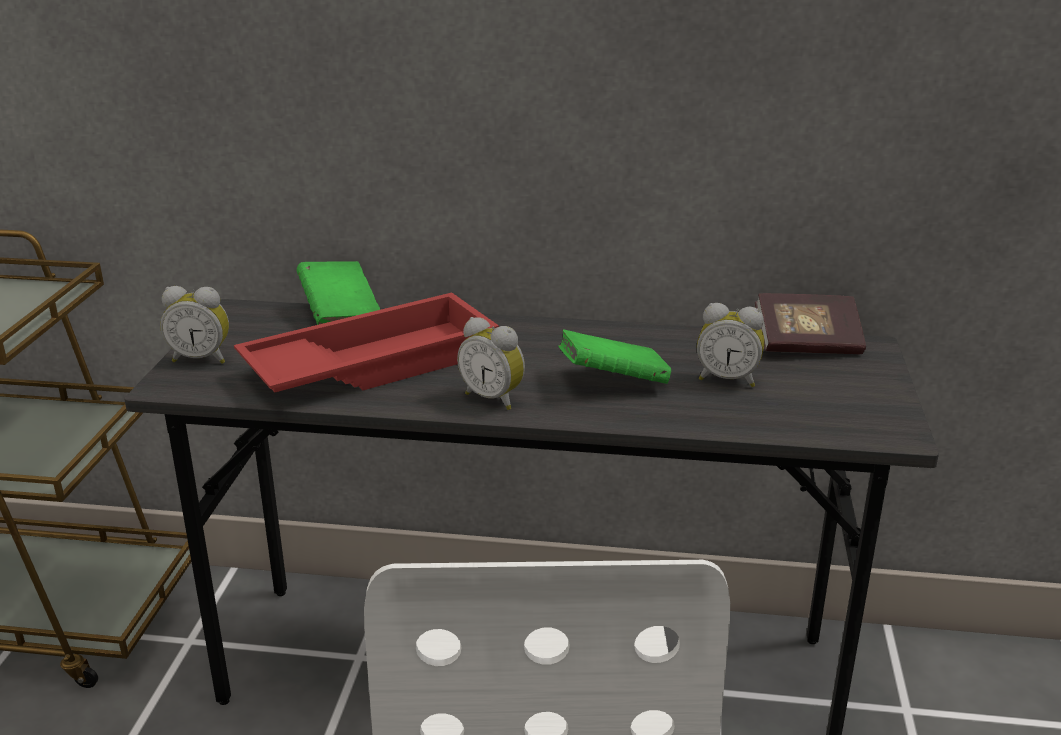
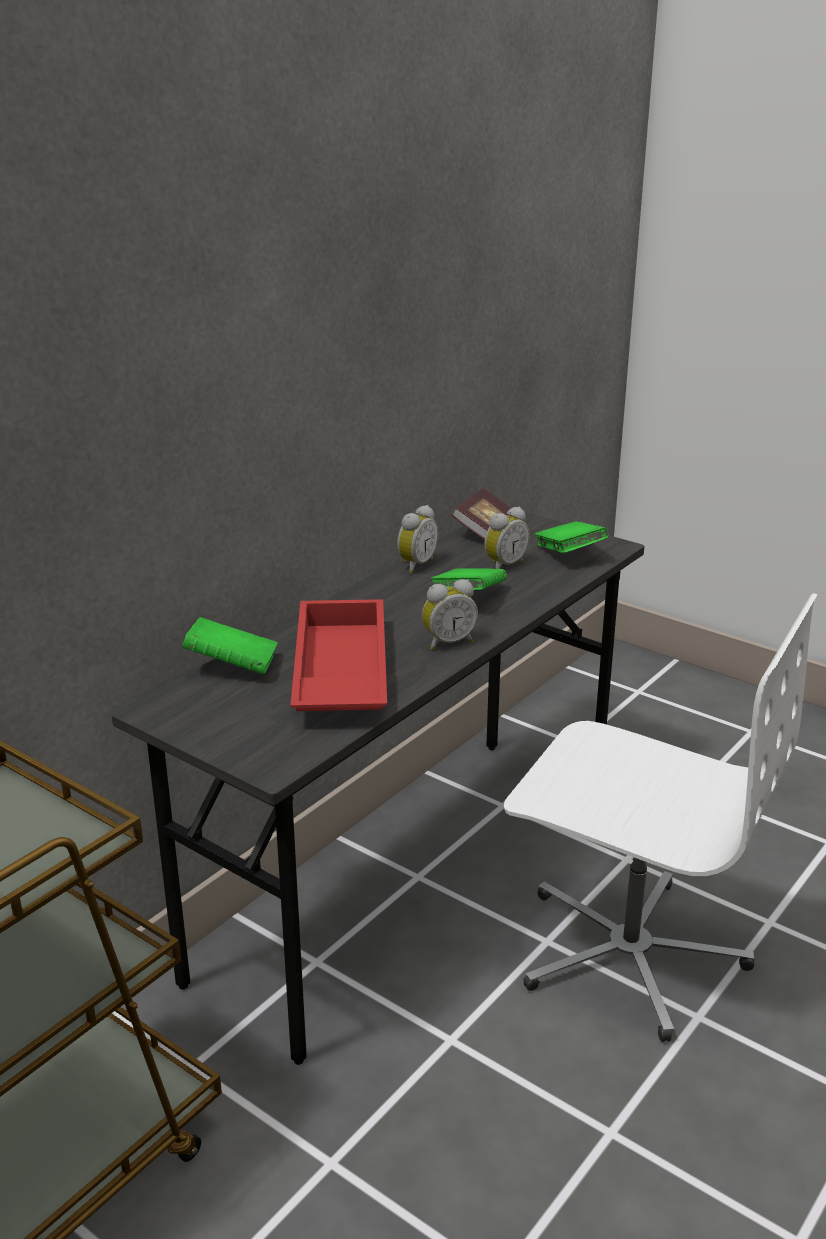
camera: 60 degrees left, 0 degrees up
(201, 358) = (236, 743): alarm clock -> alarm clock (415, 565)
(821, 410) = (569, 554): none -> green book

